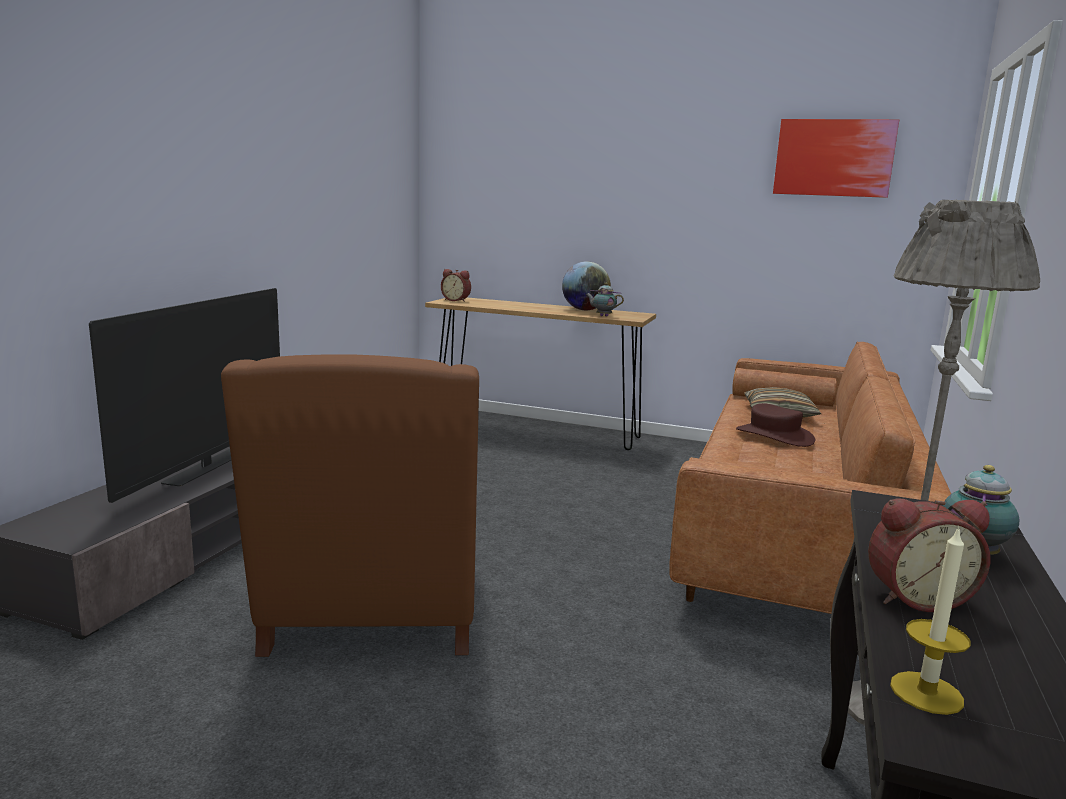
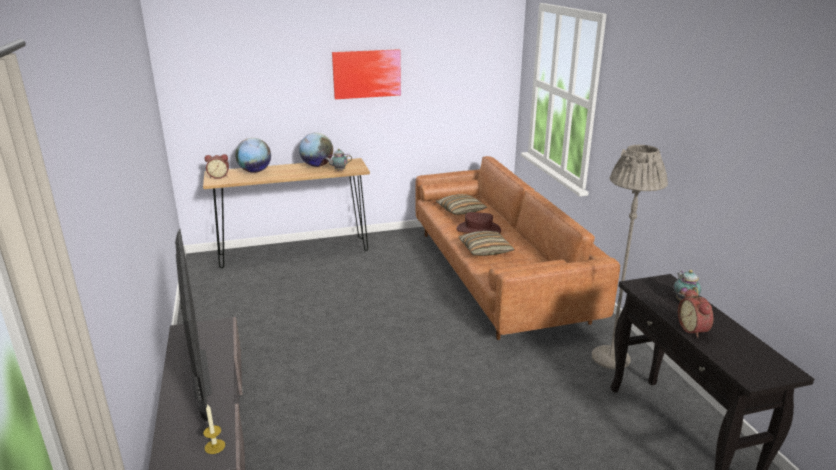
camera: 35 degrees left, 10 degrees up
(373, 609) = (370, 414): brown armchair -> none
(502, 303) = (255, 171): none -> globe
(750, 457) = (485, 250): none -> pillow
(833, 158) = (454, 48): picture -> picture (366, 74)
(915, 597) = (694, 329): alarm clock -> alarm clock turned 120 degrees clockwise
(926, 692) = (735, 366): candle -> candle (215, 446)

